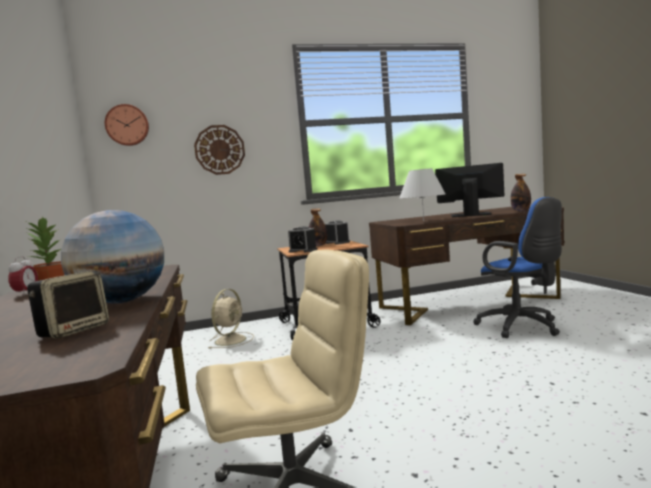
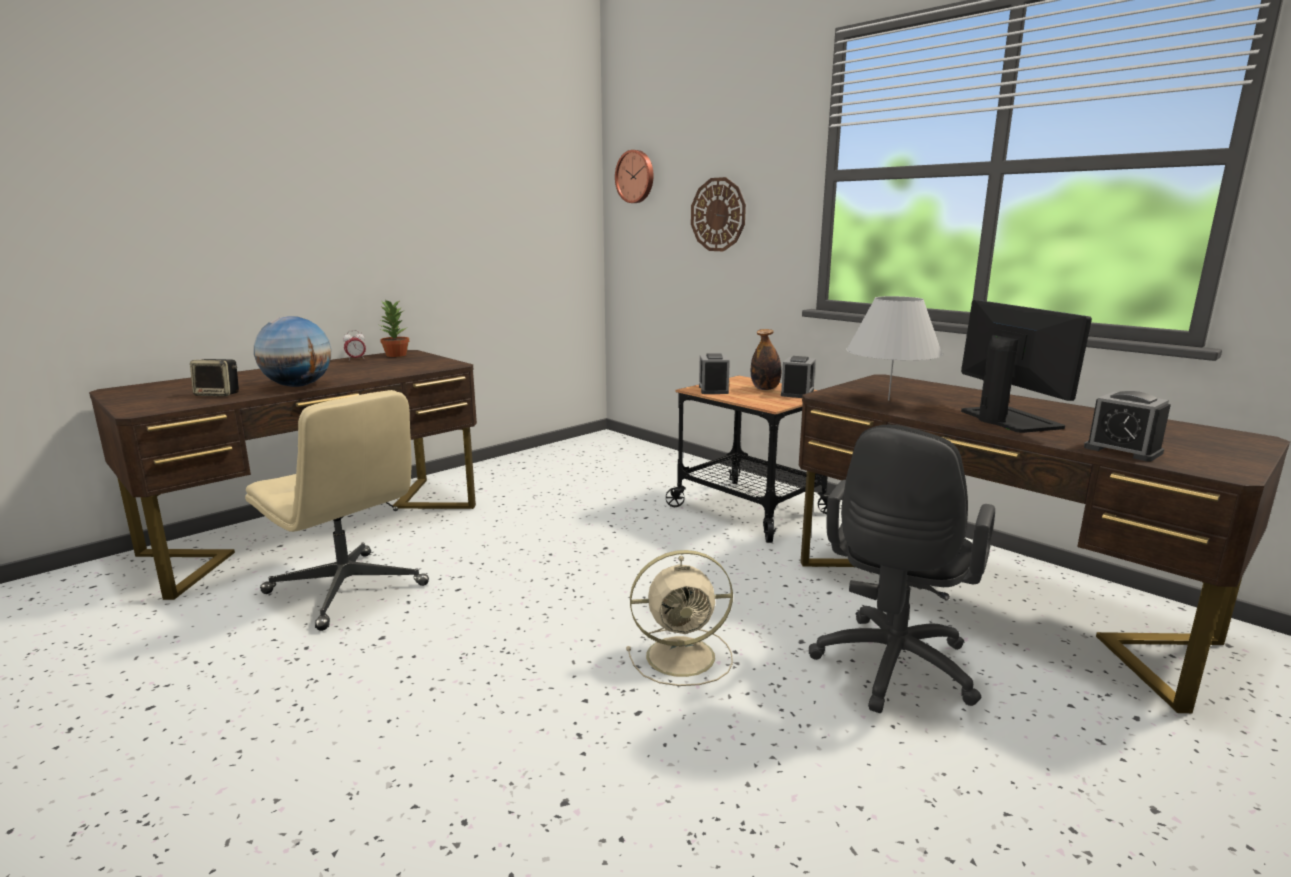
camera: 60 degrees right, 10 degrees up
(231, 340) = (650, 473): beige fan -> beige fan (683, 656)
(521, 210) = (1122, 450): bottle -> alarm clock
(522, 327) = (891, 670): blue office chair -> black office chair

